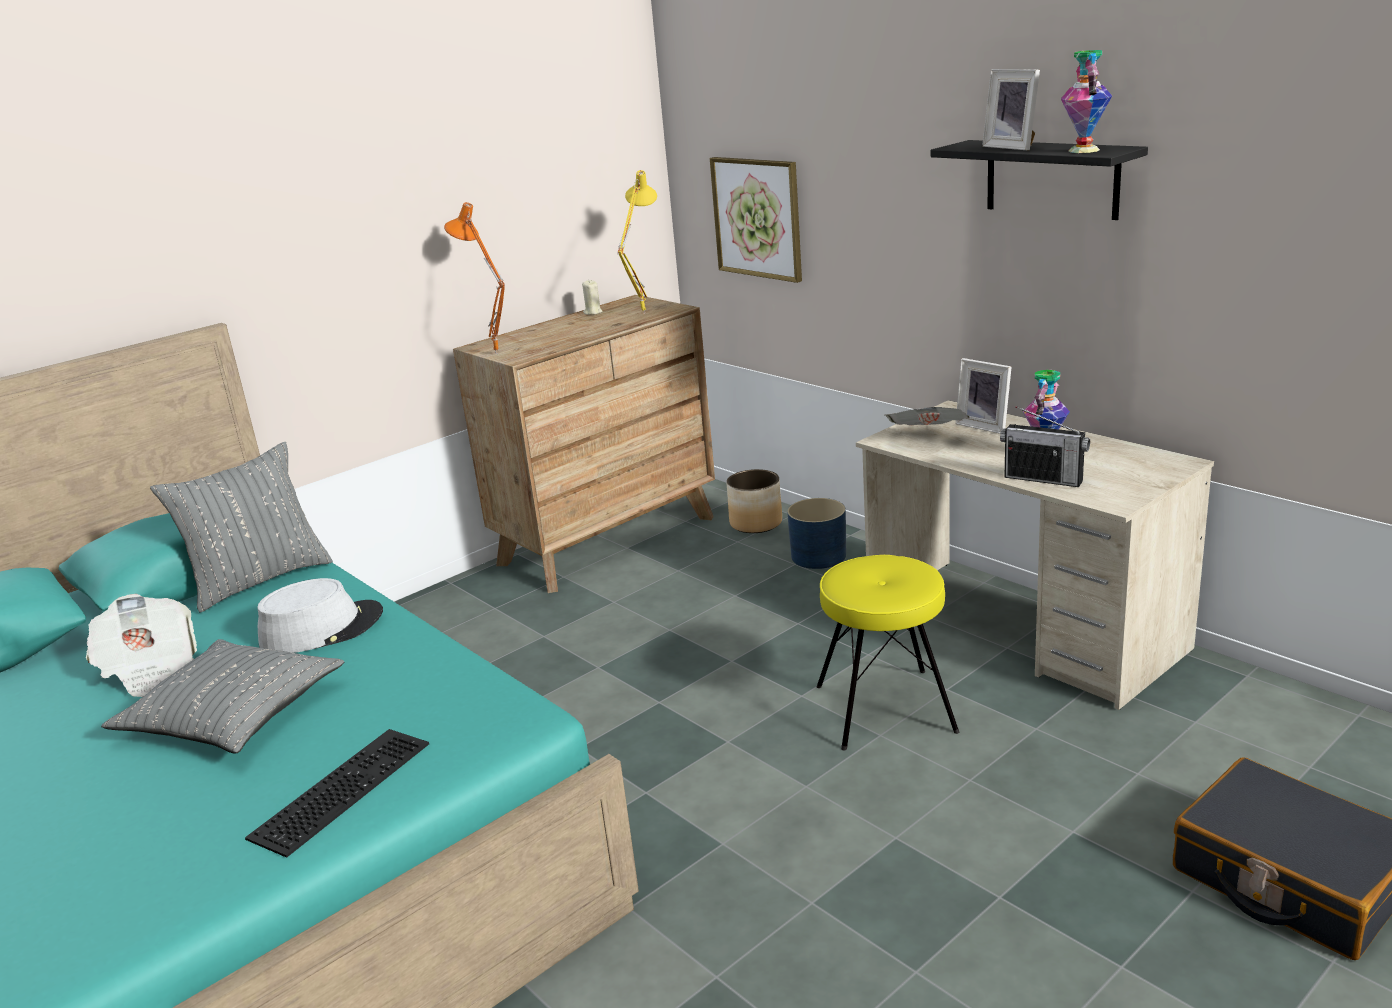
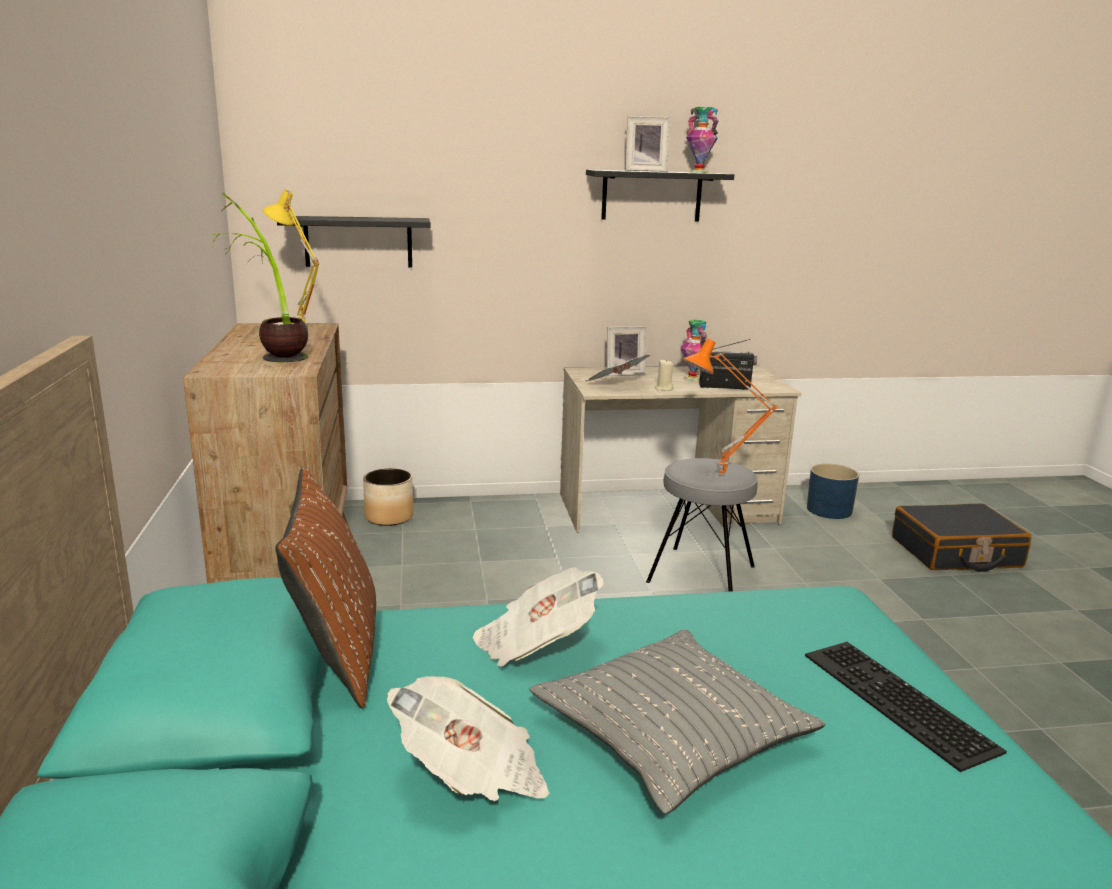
camera: 60 degrees left, 5 degrees down
(259, 580) = (336, 655): grey pillow -> brown pillow
(322, 628) = (535, 644): grey hat -> newspaper
(493, 354) = (257, 373): orange table lamp -> orange table lamp (721, 477)
(558, 334) = (270, 352): none -> potted plant
(592, 312) = (243, 336): beige candle -> beige candle (664, 389)
(757, 218) = (358, 242): picture -> black shelf
(819, 556) = (479, 519): blue planter -> blue planter (828, 510)
(884, 708) = (700, 574): yellow stool -> grey stool
(1043, 479) = (724, 387): radio -> radio turned 150 degrees counterclockwise

